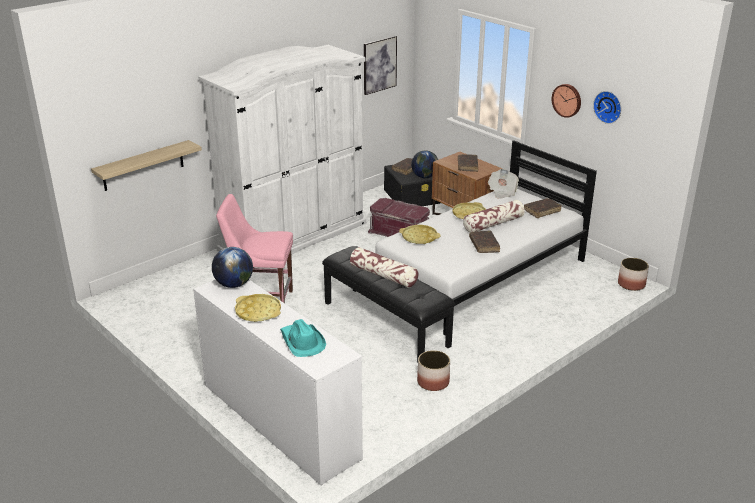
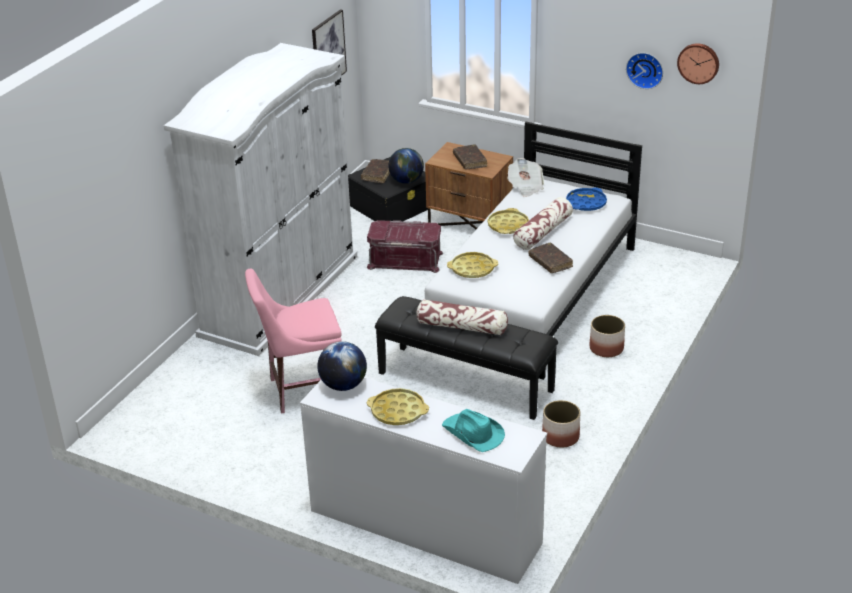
camera: 20 degrees left, 5 degrees up
(143, 166) = (118, 255): shelf -> none
(542, 211) = (586, 203): brown book -> blue tray
(567, 100) = (589, 66): wall clock -> wall clock (698, 62)
(631, 284) = (699, 266): planter -> planter (606, 348)

